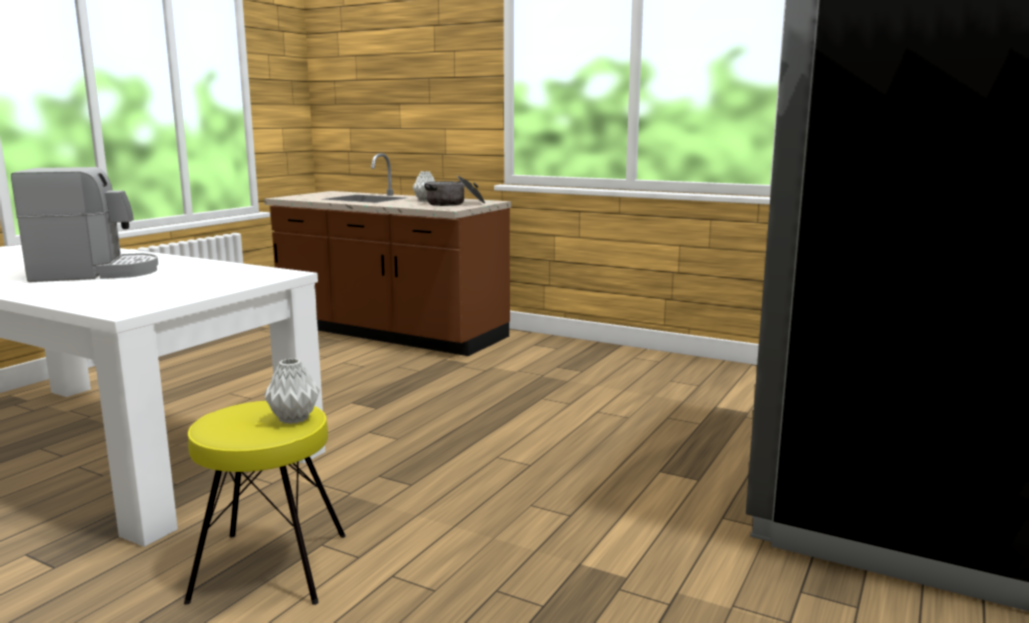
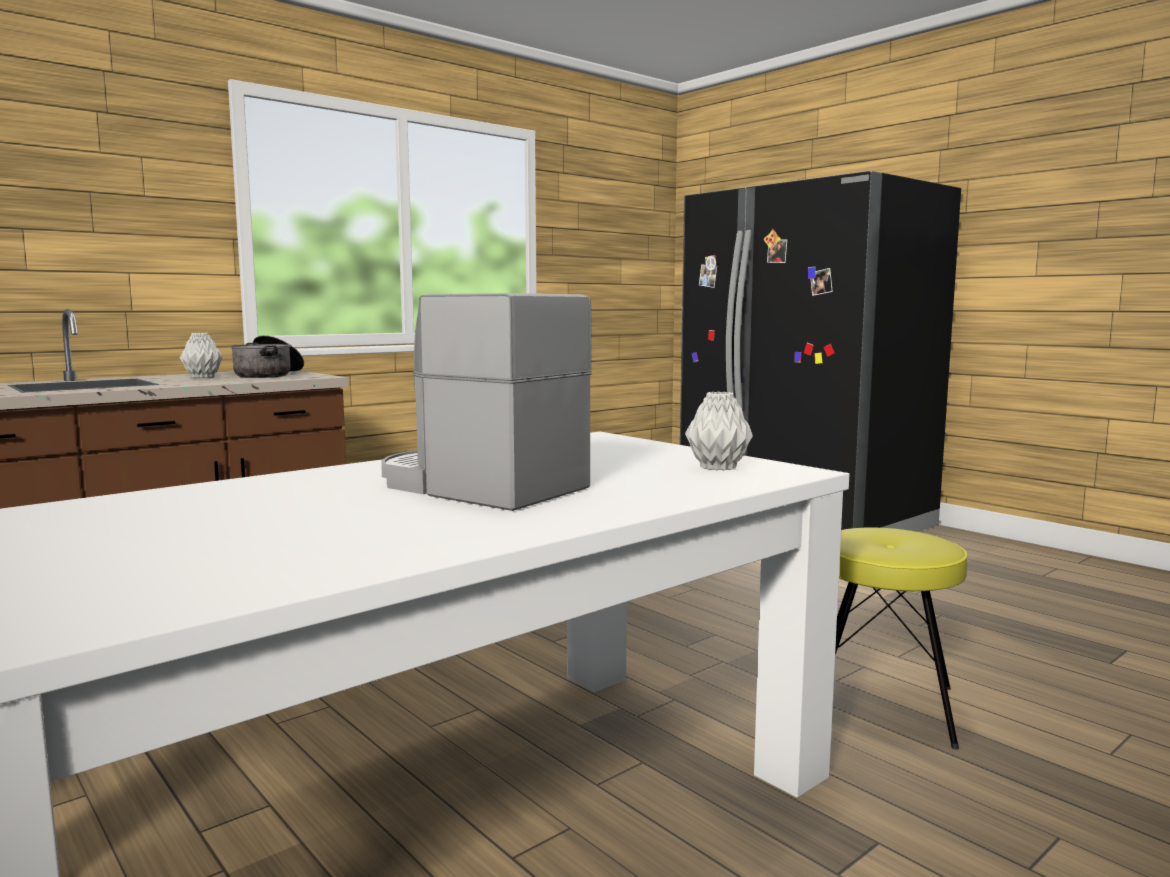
camera: 70 degrees left, 5 degrees down
(95, 273) = (478, 486): coffee machine -> coffee machine turned 60 degrees counterclockwise
(293, 419) = (894, 531): grey vase -> grey vase (719, 467)

